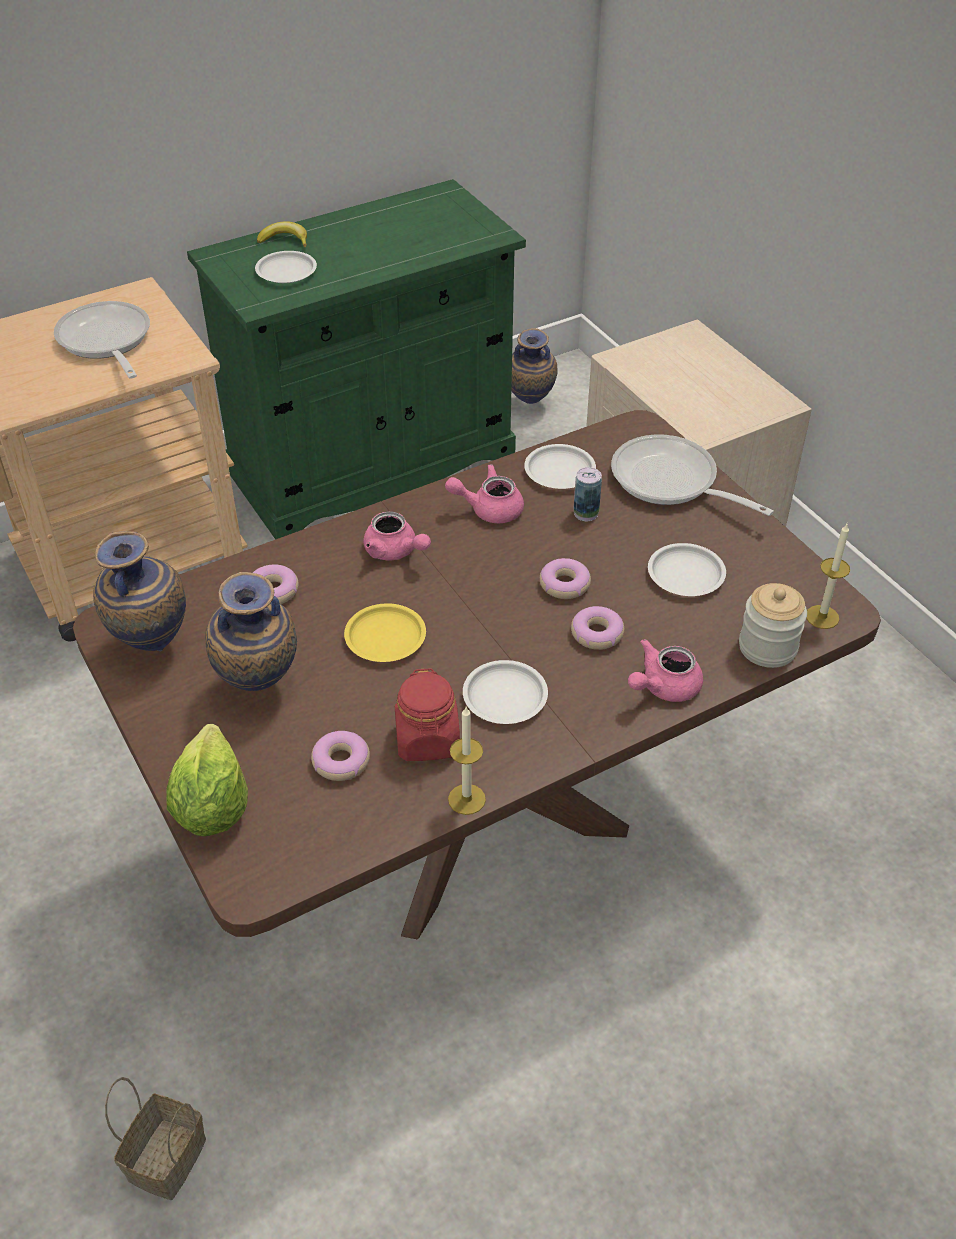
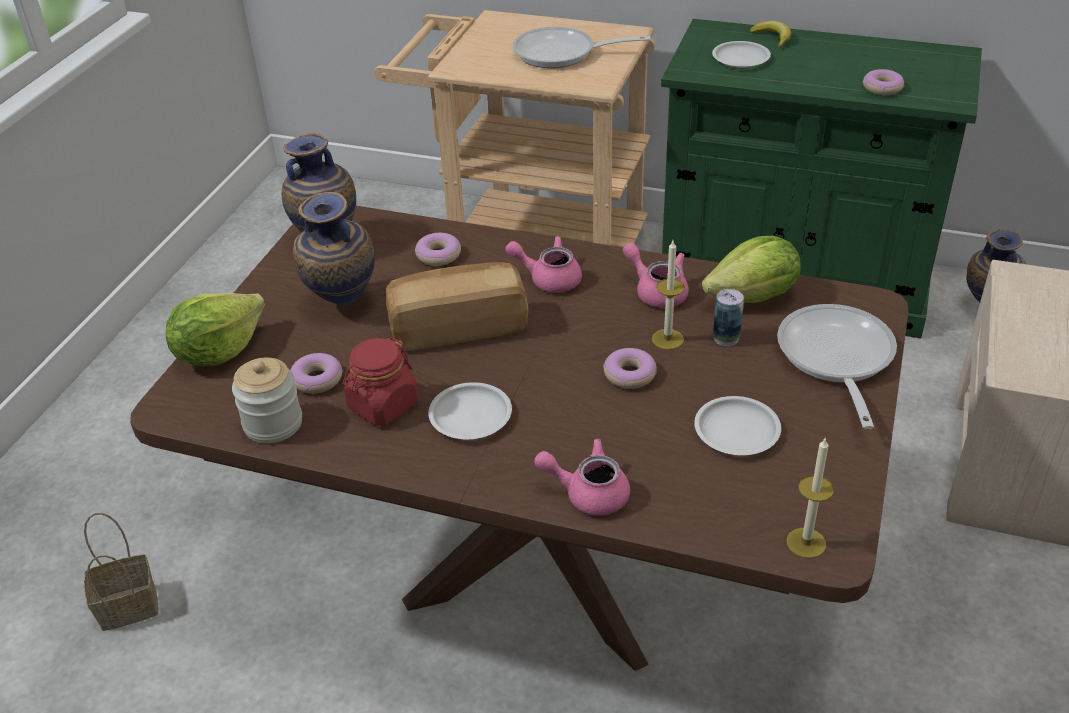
camera: 50 degrees right, 5 degrees down
(106, 342) = (562, 54): frying pan -> frying pan turned 105 degrees counterclockwise
(386, 637) = (458, 327): yellow plate -> bread
(395, 551) = (548, 278): pink teapot -> pink teapot turned 105 degrees clockwise
(466, 799) = (346, 458): candle -> candle (667, 339)
(560, 471) = (753, 297): white plate -> lettuce
(596, 634) = (598, 422): donut -> donut (882, 88)
(767, 647) = (718, 529): jar -> jar (273, 424)

